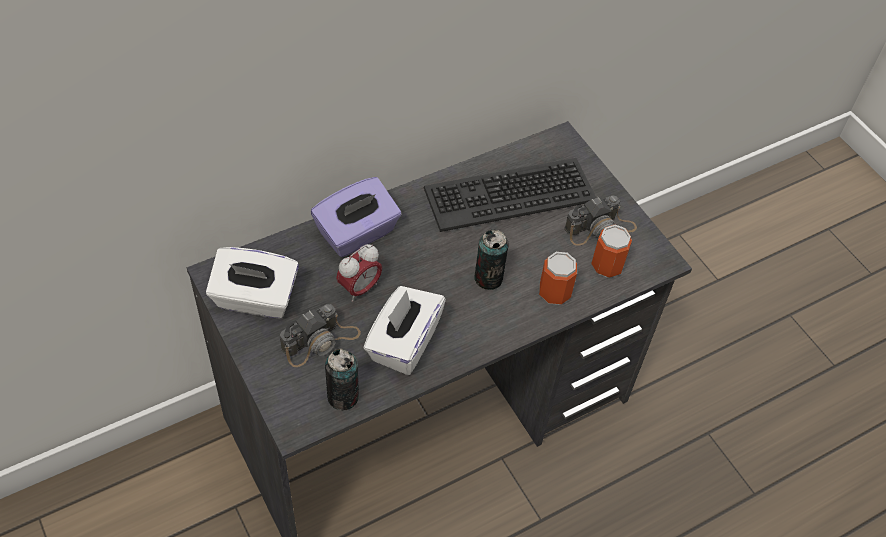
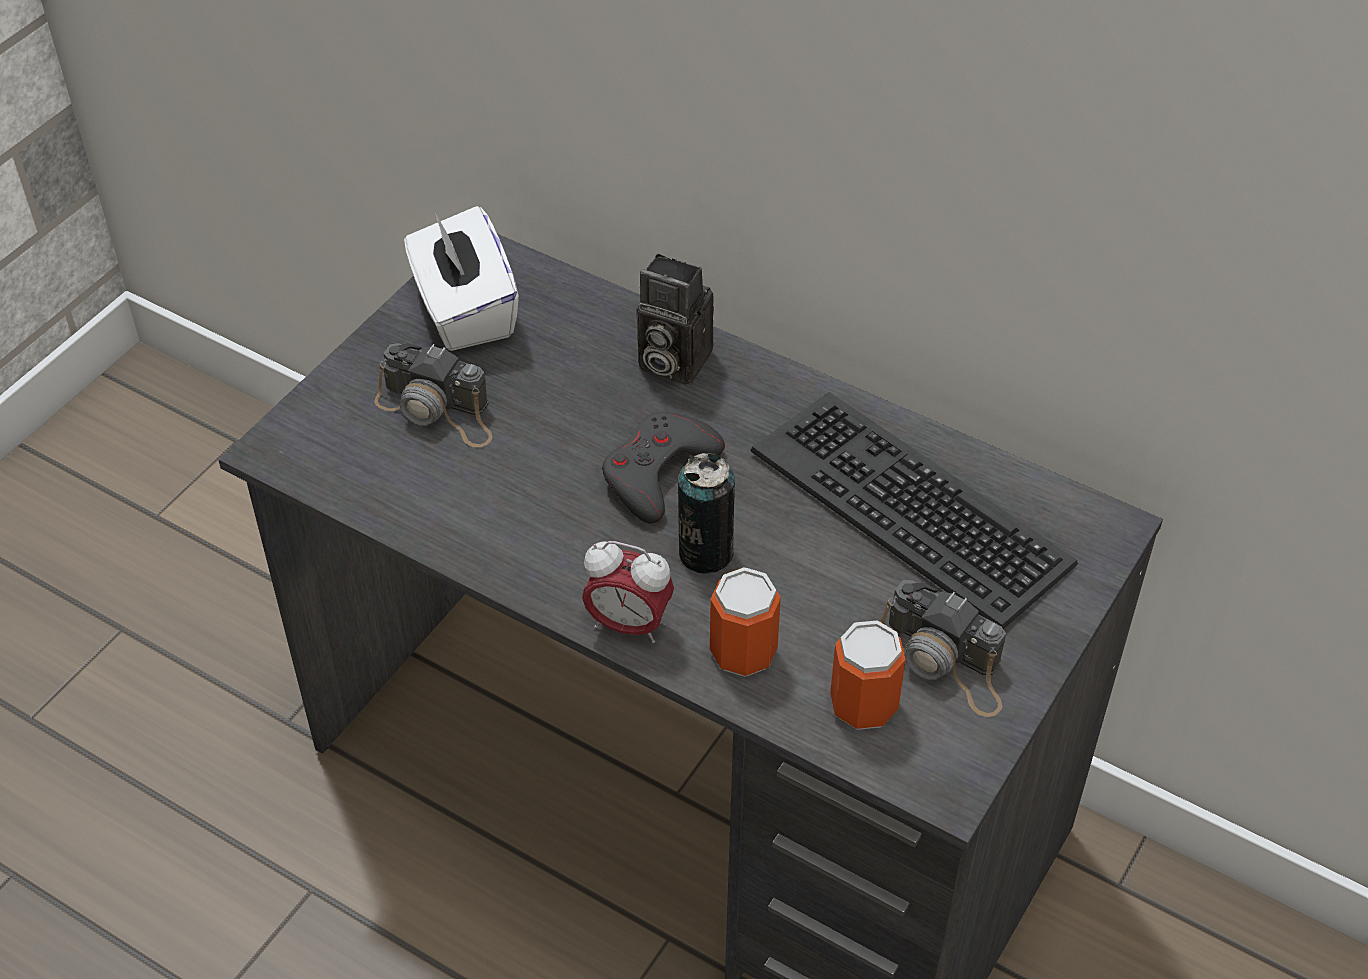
camera: 65 degrees right, 5 degrees down
(343, 397) = (356, 477): can -> none
(357, 234) = (669, 361): purple tissue box -> camera
(359, 288) = (566, 410): alarm clock -> alarm clock (628, 624)
(403, 343) = (499, 503): white tissue box -> none
(427, 272) = (658, 472): none -> grey game controller

